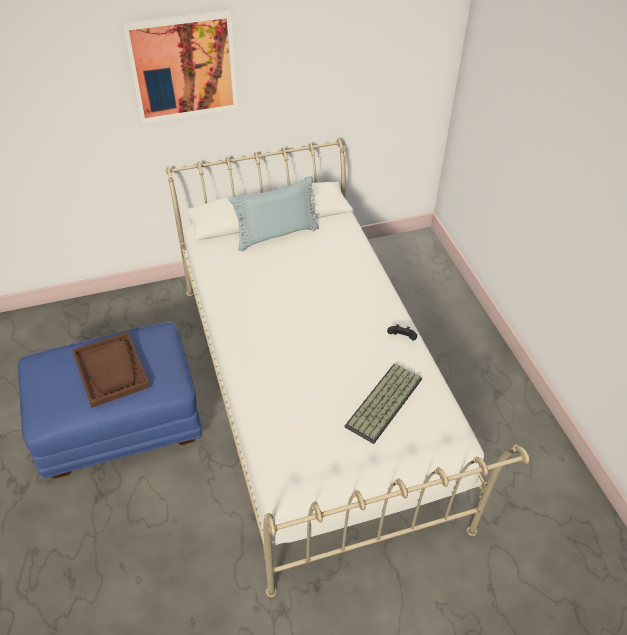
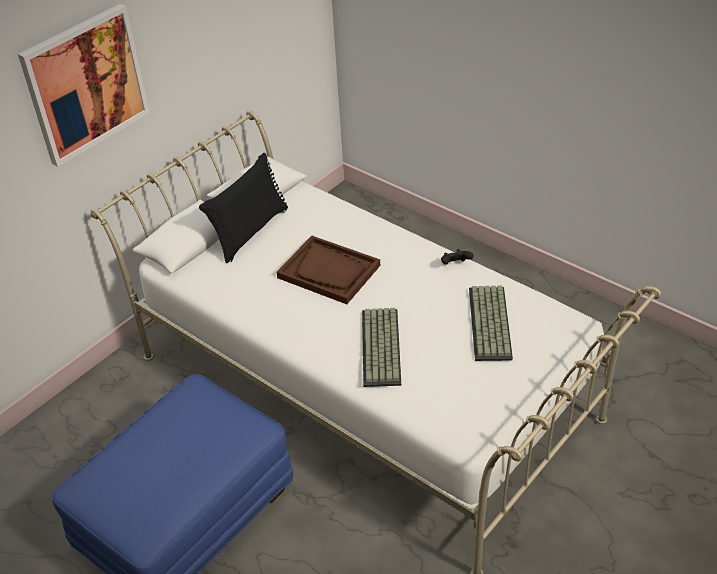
camera: 30 degrees left, 5 degrees down
(111, 370) = (178, 447): brown tray -> brown tray (329, 271)
(276, 234) = (250, 232): blue pillow -> black pillow
(285, 376) = (382, 348): none -> keyboard

